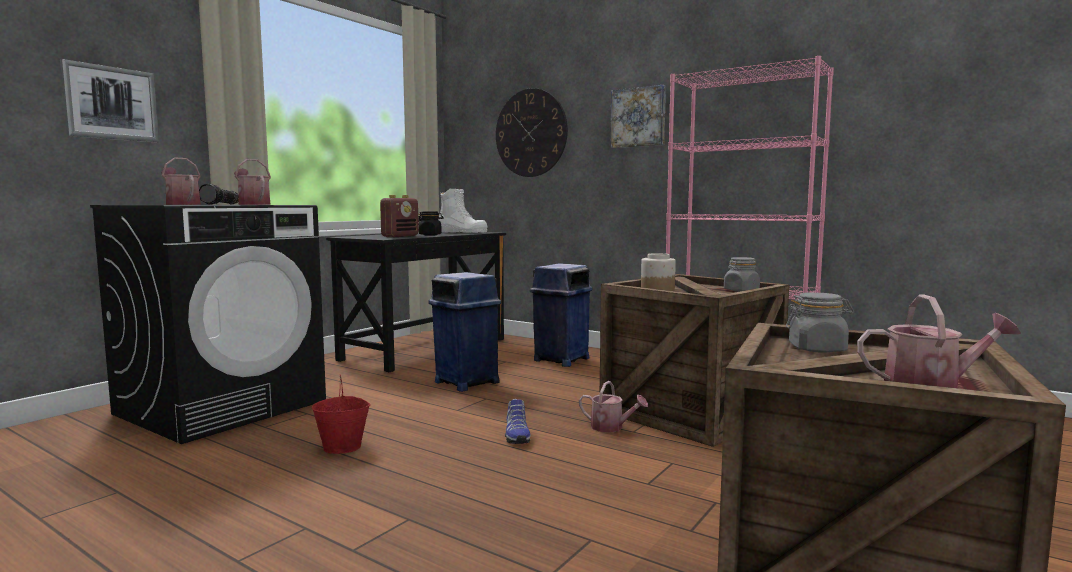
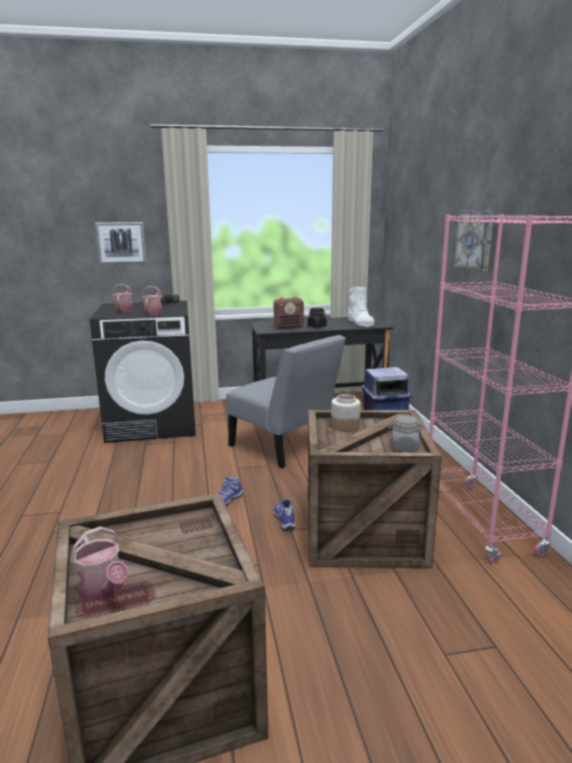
camera: 45 degrees right, 10 degrees up
(343, 447) = (147, 472): red bucket -> none
(466, 382) = (284, 447): blue trash can -> grey chair
(531, 133) = (420, 240): wall clock -> none
(611, 427) = (285, 520): watering can -> shoe
(817, 349) = (186, 531): grey jar -> none

